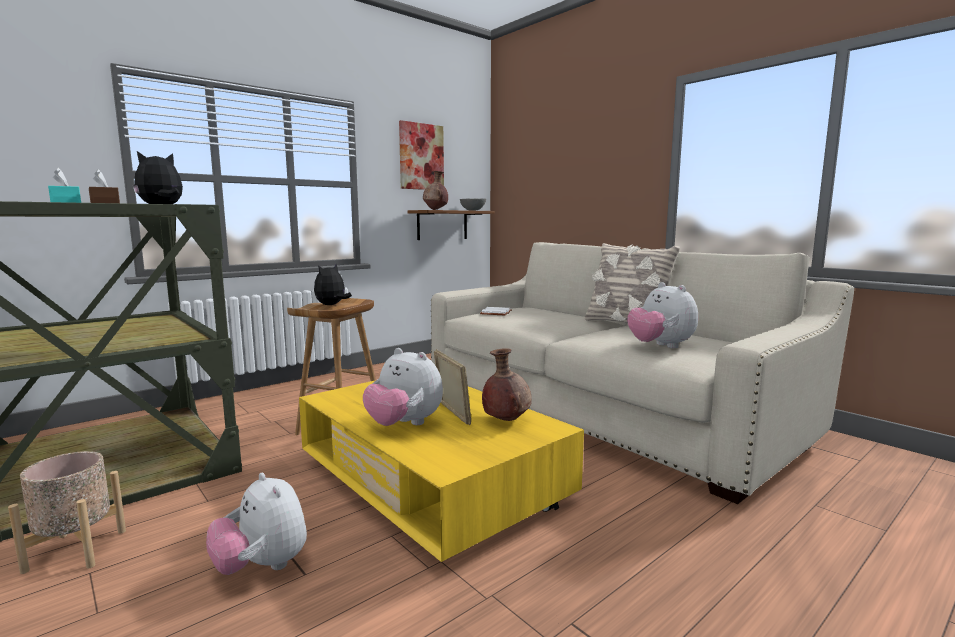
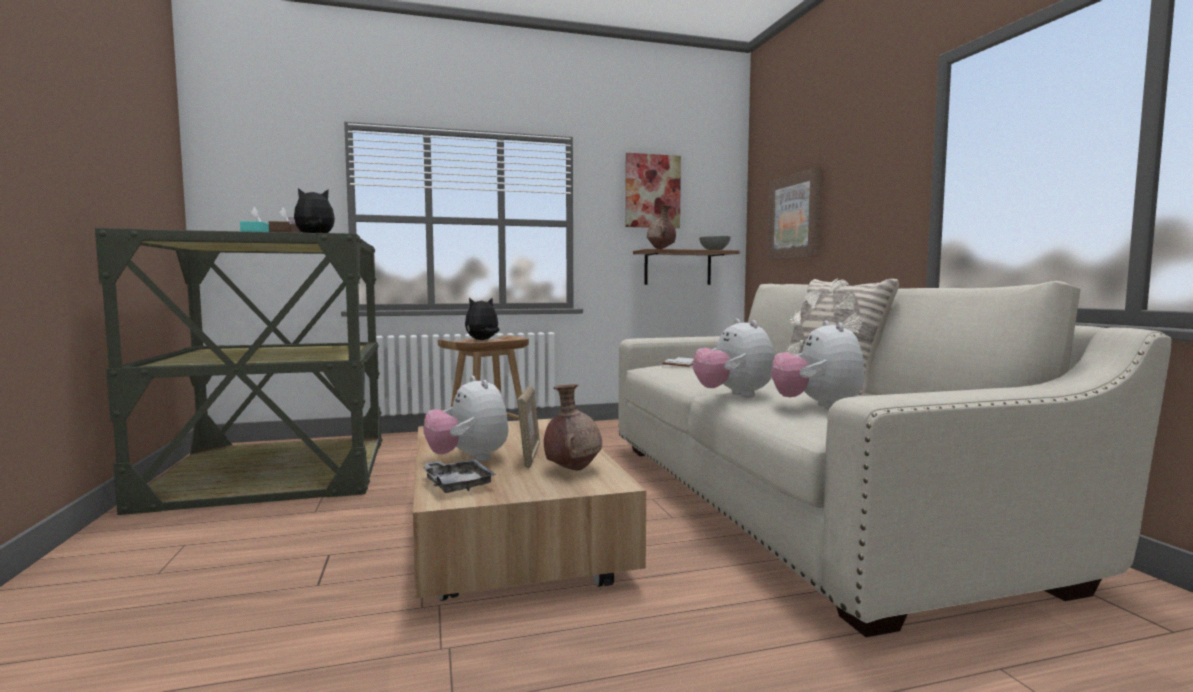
camera: 25 degrees right, 5 degrees down
(76, 550) = (193, 527): beige planter -> none
(262, 566) = (294, 570): plush toy -> plush toy (733, 395)
(430, 483) = (512, 535): yellow coffee table -> brown coffee table
(435, 452) = (457, 484): none -> grey tray
(543, 185) = (795, 216): none -> picture

